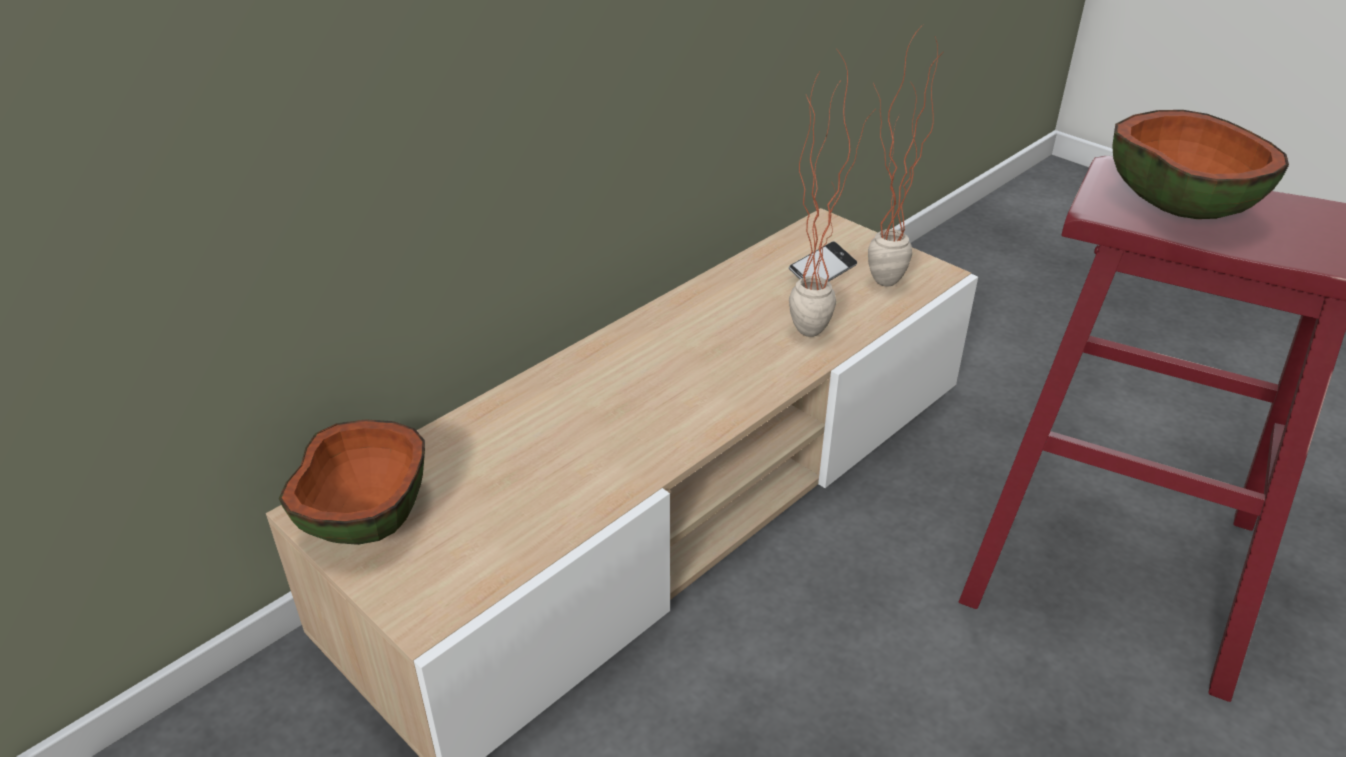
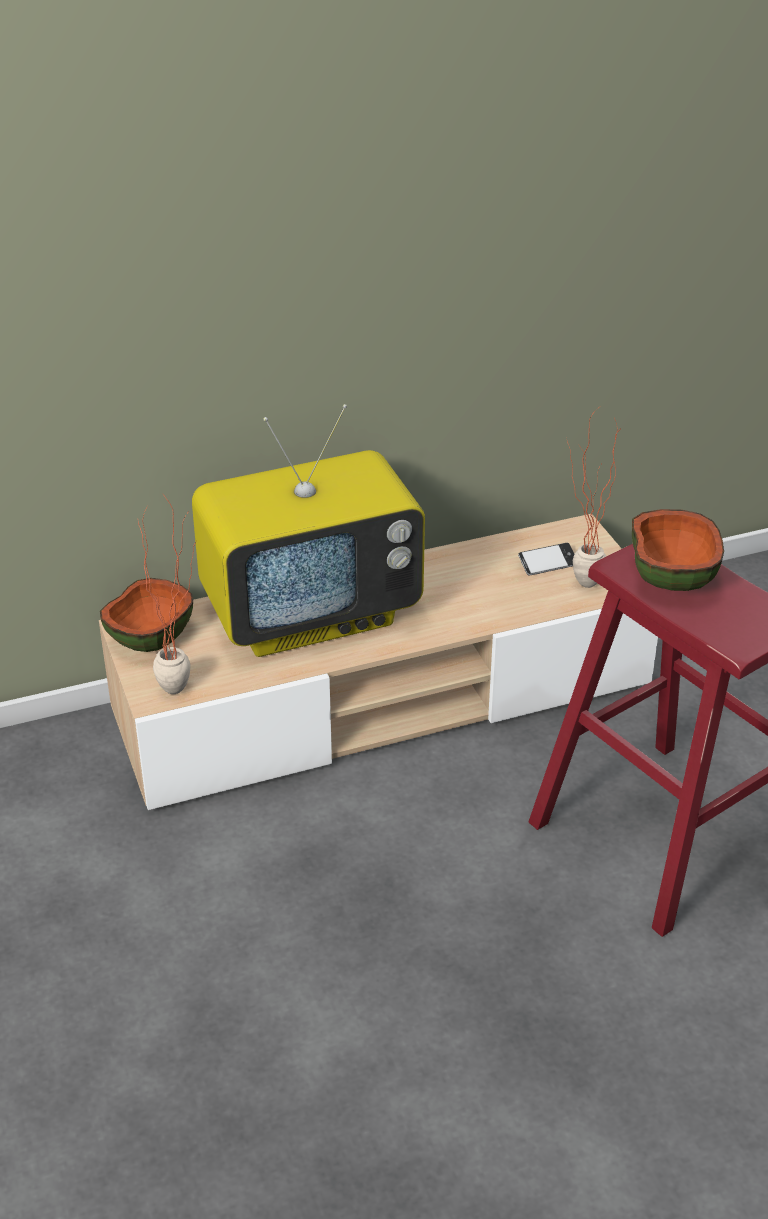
camera: 25 degrees right, 0 degrees up
(584, 411) = (312, 614): none -> television
(817, 325) = (509, 601): potted plant -> potted plant (185, 686)

